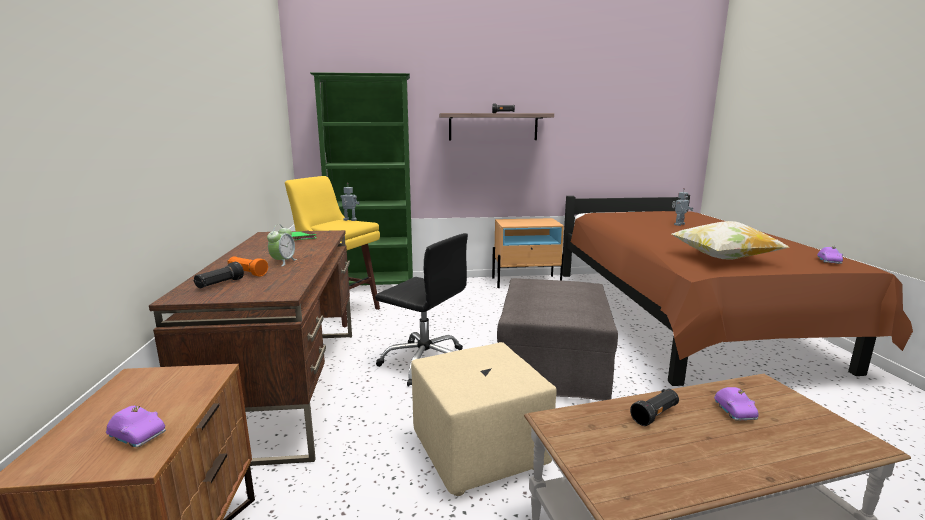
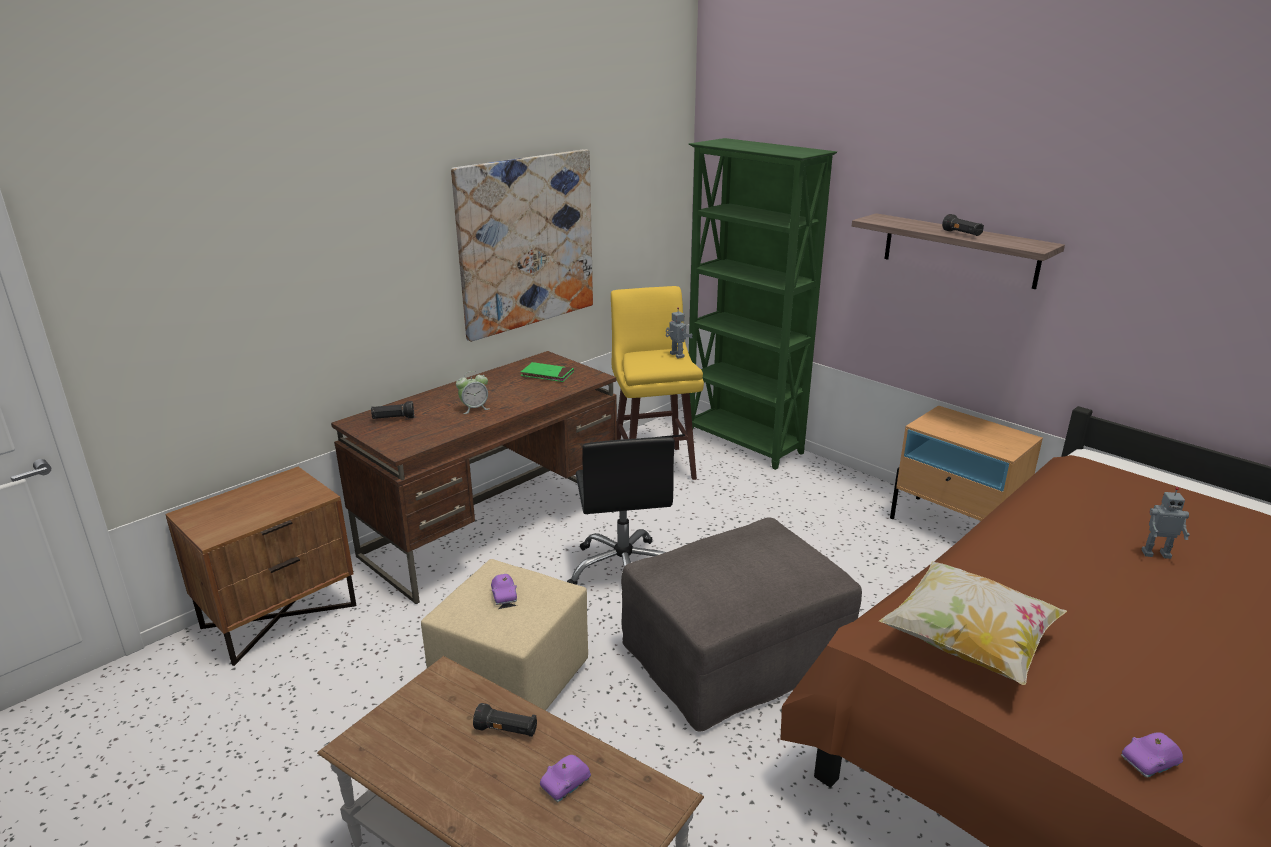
camera: 50 degrees right, 10 degrees up
(138, 436) = (233, 521): purple toy car -> purple toy car (504, 595)
(235, 132) = (526, 242): none -> picture
(247, 273) = (429, 412): orange flashlight -> none

